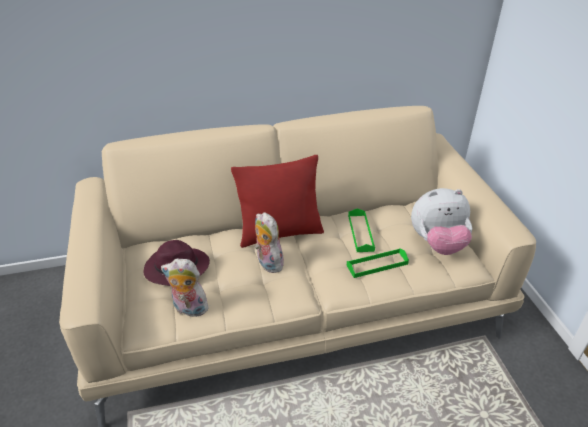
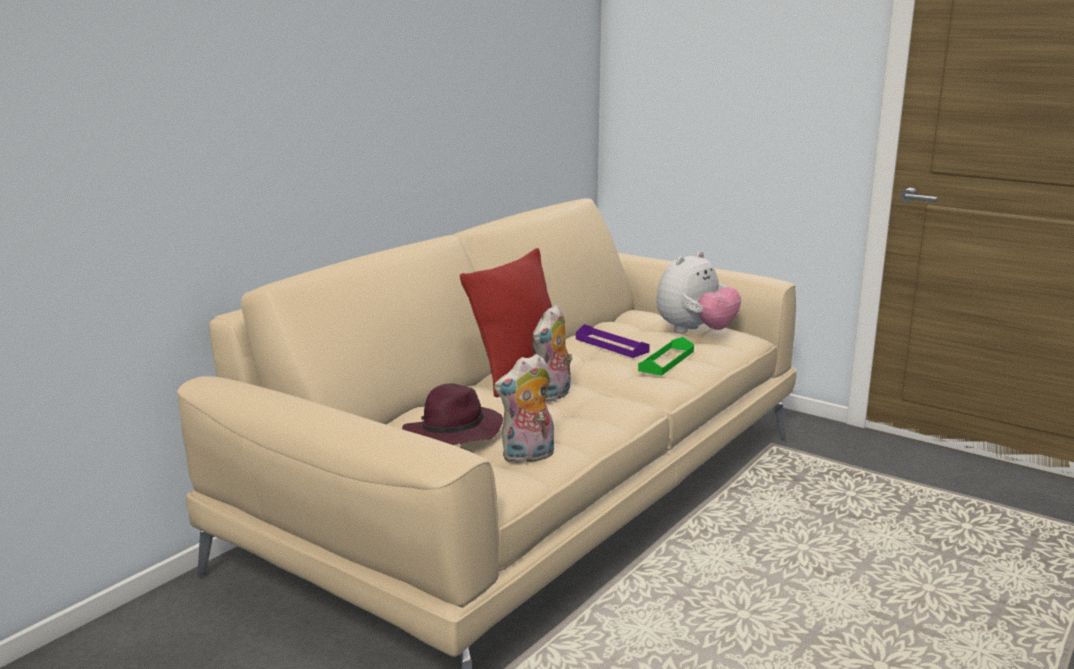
camera: 40 degrees left, 20 degrees down
(267, 263) = (552, 396): plush toy -> plush toy turned 75 degrees counterclockwise
(360, 233) = (611, 345): green tray -> purple tray

